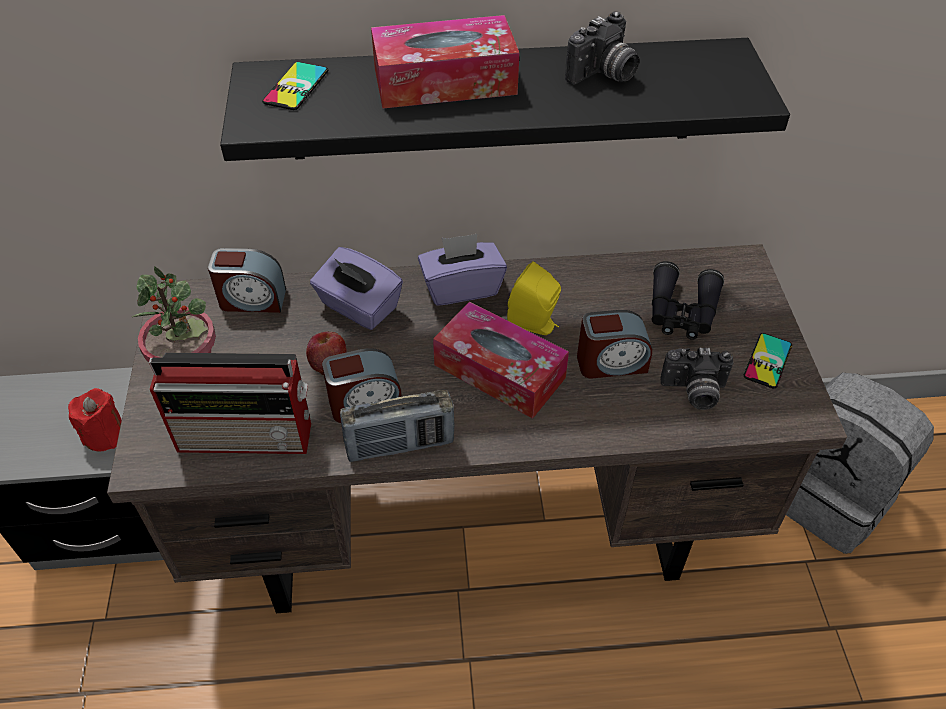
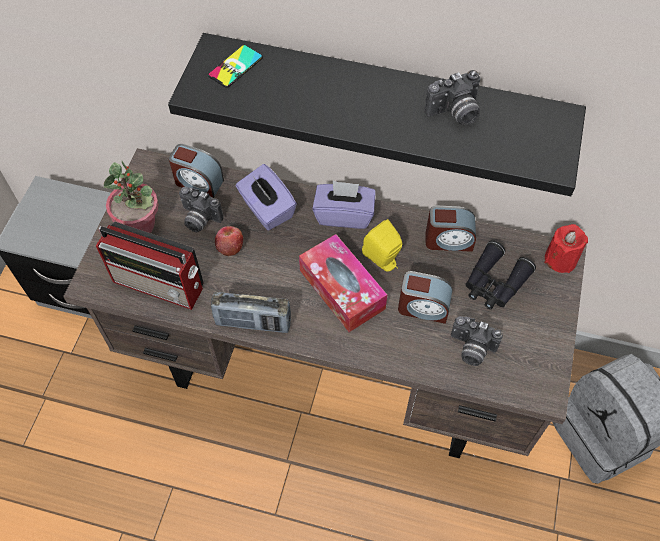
camera: 20 degrees right, 10 degrees up
(105, 435) = (89, 240): red candle -> red candle (560, 259)
(271, 342) = (199, 219): none -> camera
(365, 403) = (242, 284): alarm clock -> alarm clock (448, 240)
(445, 81) = (338, 89): tissue box -> none
(767, 361) = (538, 342): phone -> none

